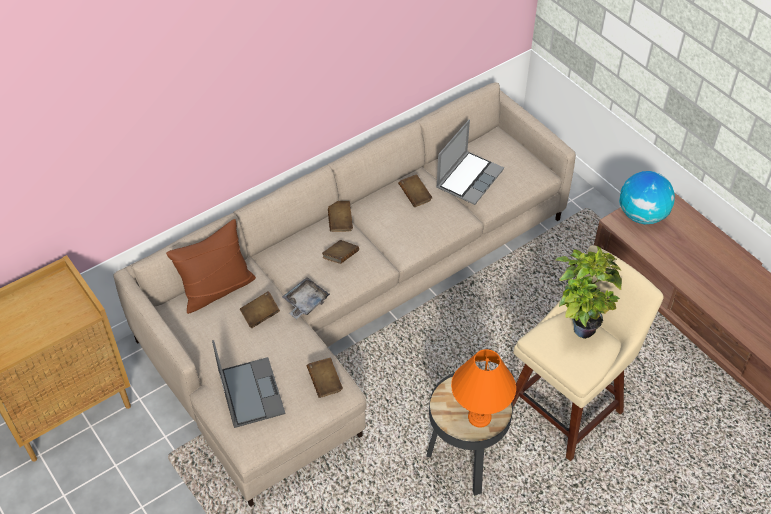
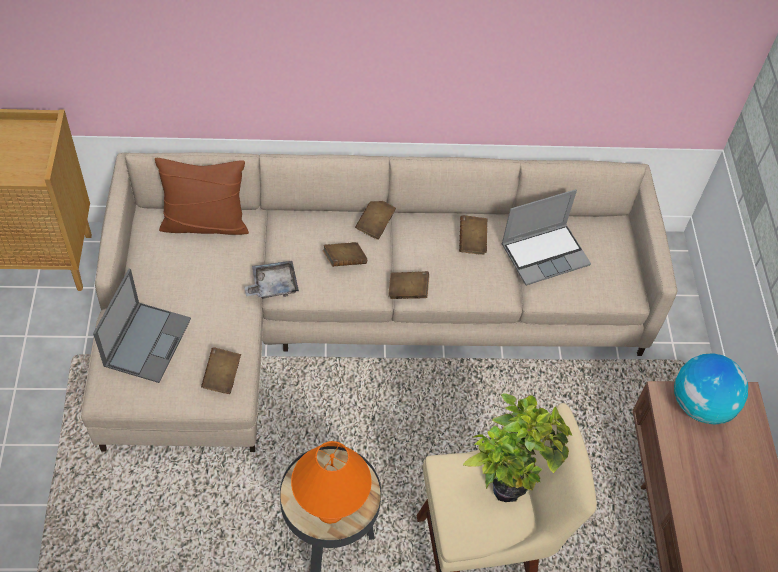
camera: 30 degrees right, 5 degrees up
(260, 315) = (220, 272): brown book -> brown book (408, 291)

